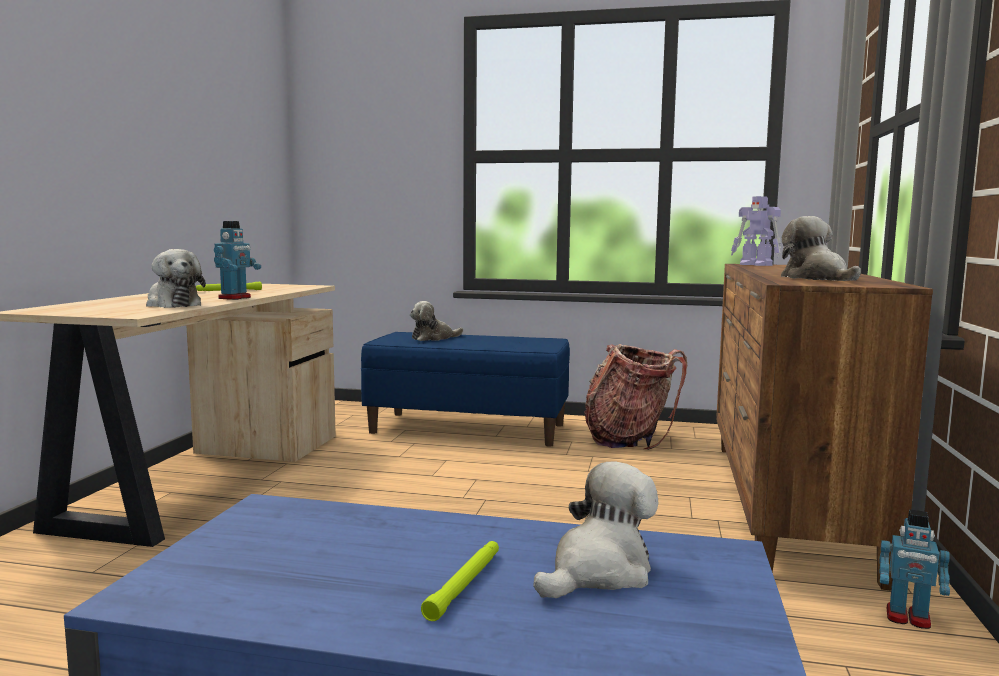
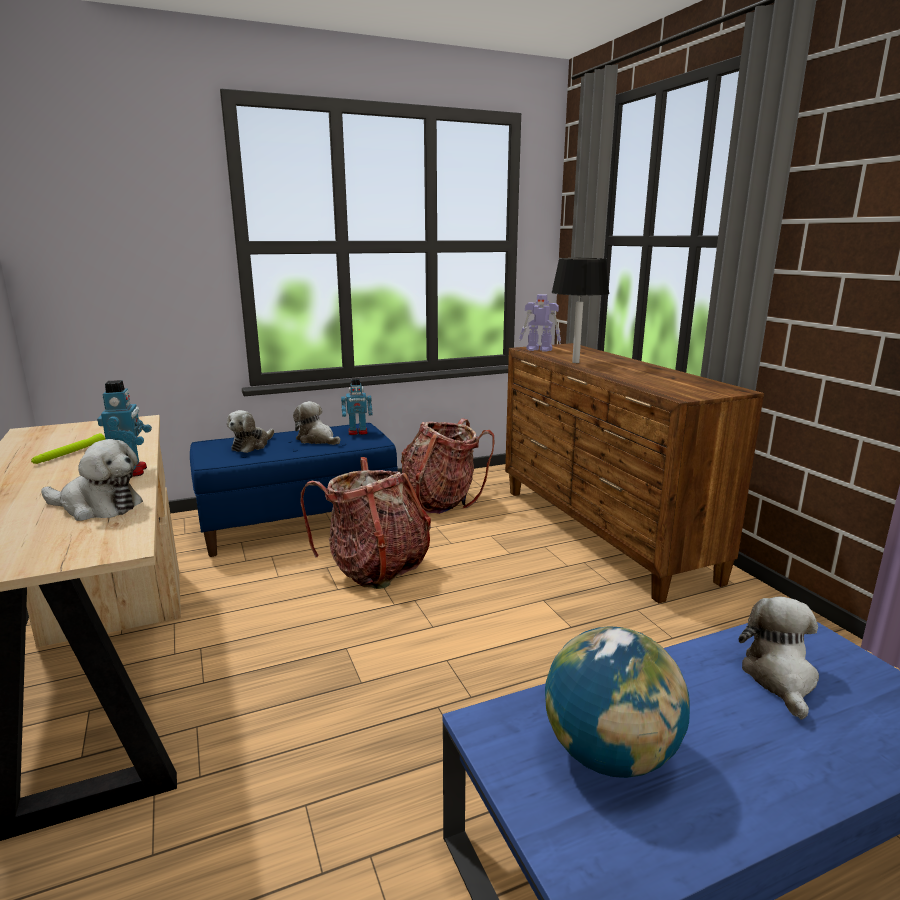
camera: 35 degrees left, 10 degrees up
(313, 551) = (610, 754): none -> globe
(465, 584) = (744, 731): green flashlight -> none
(486, 470) = (375, 568): none -> backpack
(760, 269) = (575, 362): none -> black table lamp
(817, 279) = (666, 382): plush toy -> plush toy (317, 440)
(908, 618) = (753, 604): toy robot -> toy robot (358, 432)

